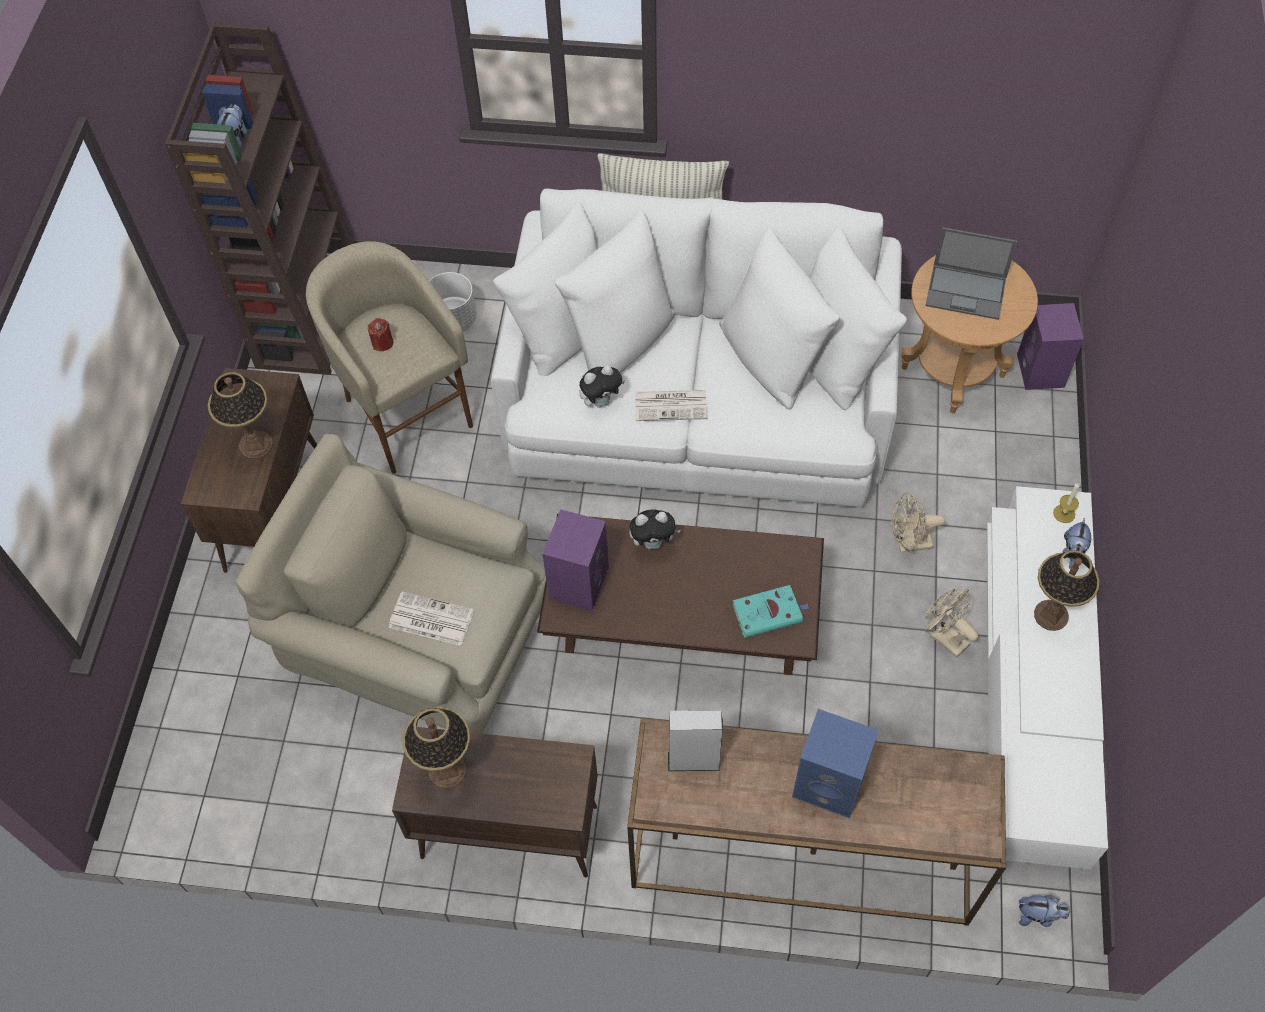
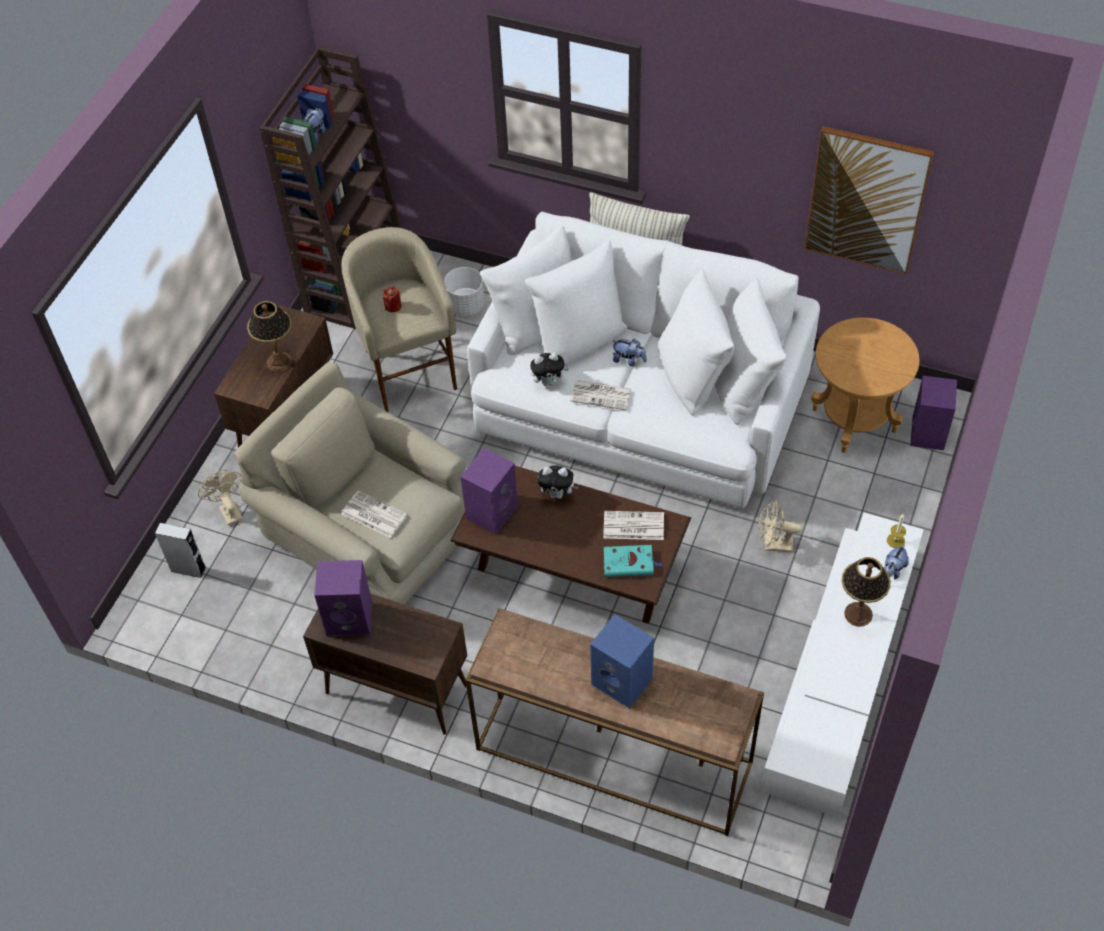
camera: 15 degrees right, 5 degrees down
(447, 770) = (350, 617): table lamp -> purple speaker
(693, 761) = (526, 644): grey speaker -> grey speaker (188, 569)
(757, 565) = (632, 526): none -> newspaper
(944, 637) = (779, 621): beige fan -> beige fan (228, 510)
(955, 105) = (866, 200): none -> picture
(967, 292) = (861, 352): laptop -> none
(1038, 915) = (786, 842): plush toy -> plush toy (629, 360)

